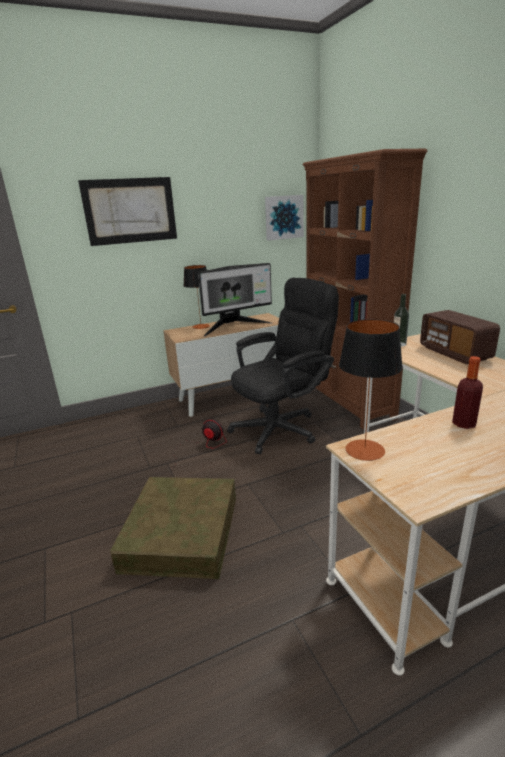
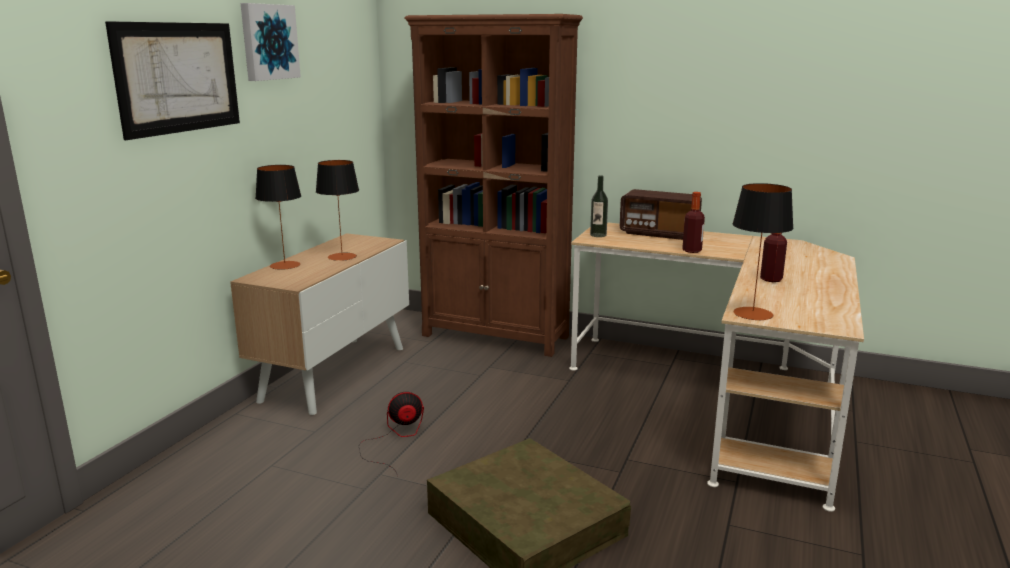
camera: 45 degrees left, 5 degrees down
(235, 327) = (342, 257): monitor -> table lamp
(282, 427) = (462, 383): black office chair -> none
(283, 217) = (350, 89): picture -> picture (268, 42)
(449, 375) = (692, 250): none -> bottle

